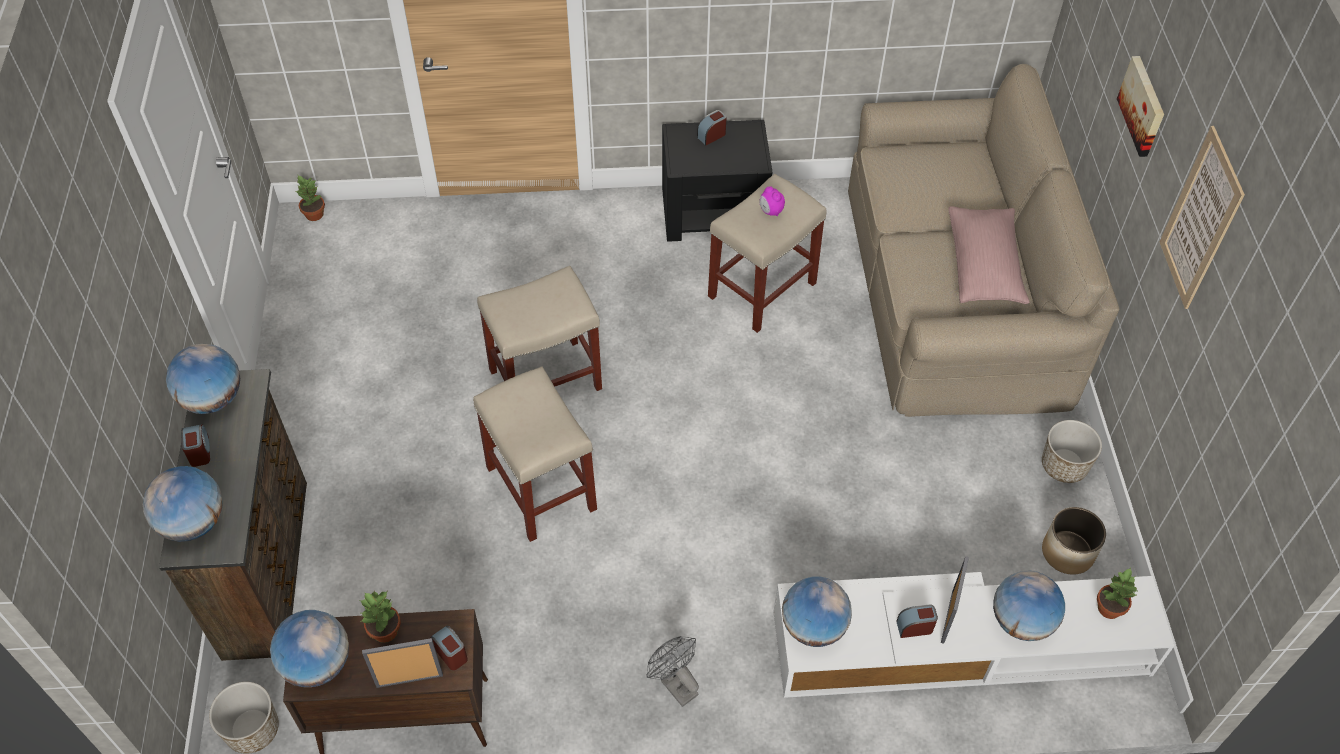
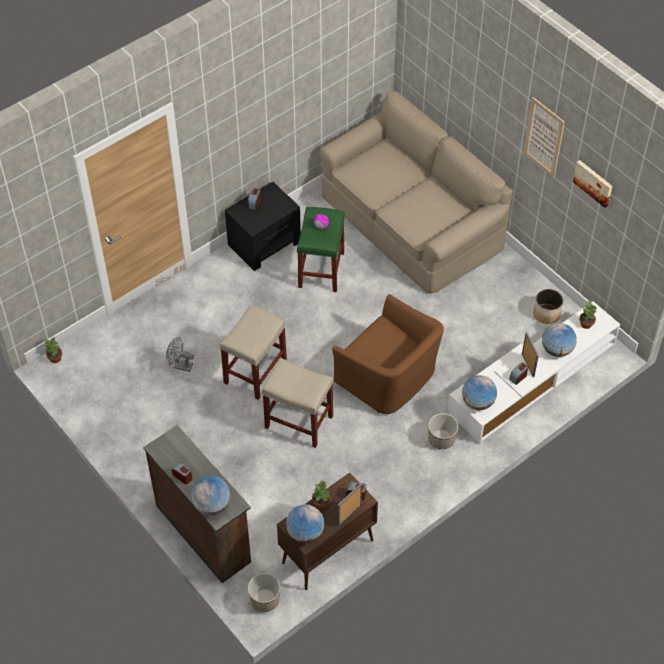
camera: 35 degrees left, 0 degrees up
(212, 399) = (164, 452): globe -> none
(675, 684) = (430, 466): grey fan -> grey fan (180, 365)
(727, 502) = (388, 377): none -> brown armchair
(761, 291) = (321, 270): beige stool -> green stool
(983, 266) = (434, 201): pink pillow -> none
(1064, 466) = (518, 276): planter -> planter (441, 439)
(1143, 106) = (482, 95): picture -> picture (593, 183)

